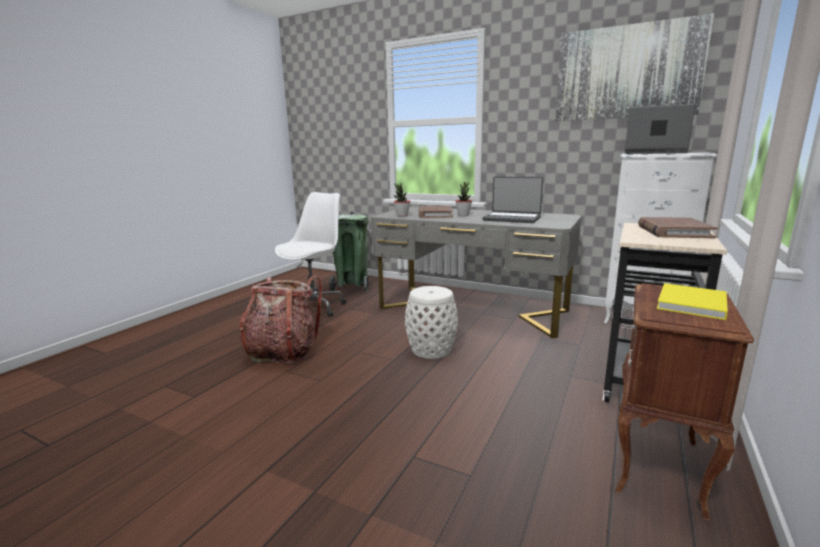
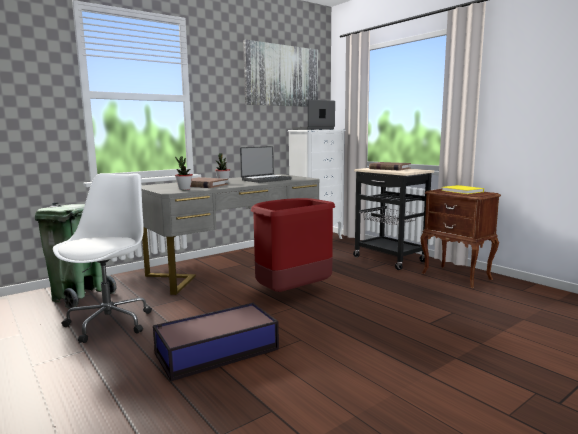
camera: 65 degrees left, 5 degrees down
(283, 352) = (215, 351): backpack -> storage box
(315, 307) = (110, 323): white office chair -> white office chair turned 45 degrees clockwise
(431, 350) = (291, 293): white stool -> red trash can

